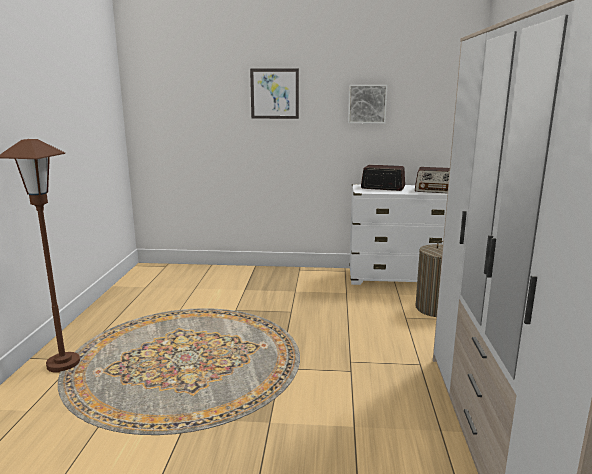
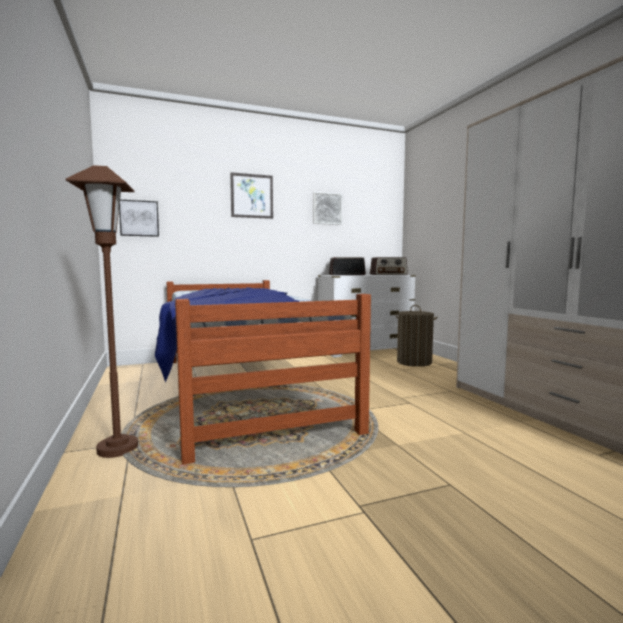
camera: 25 degrees left, 10 degrees down
(160, 123) = (139, 218): none -> picture
(214, 314) = (240, 388): none -> bed

